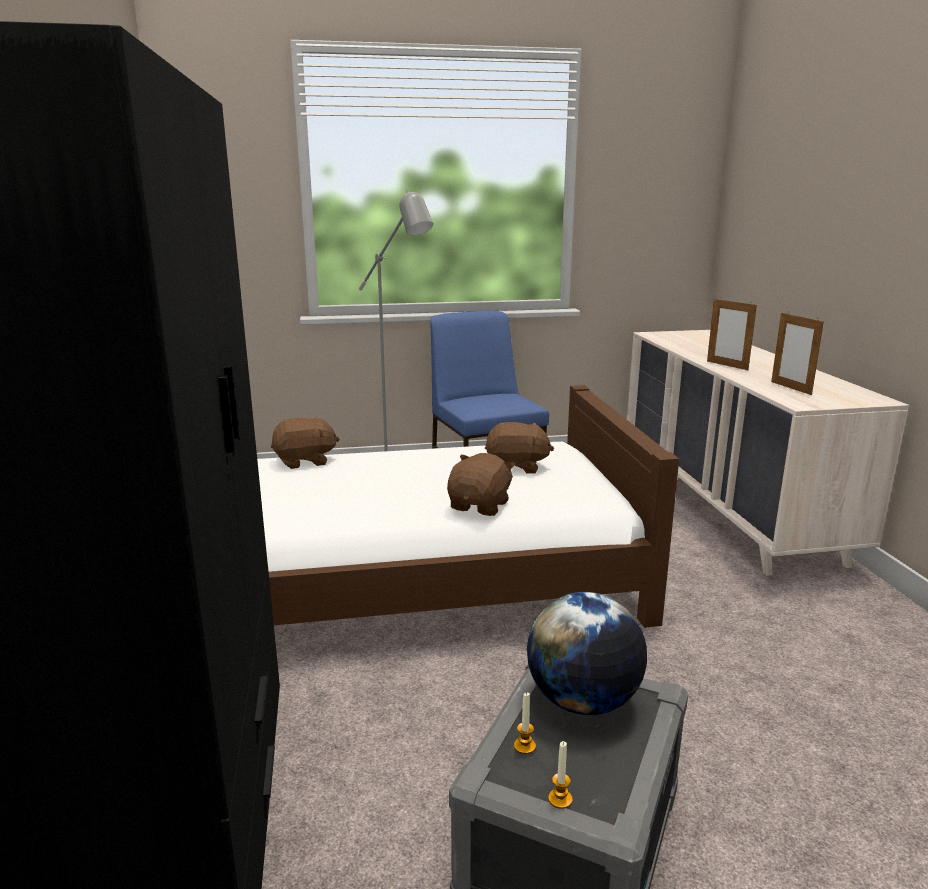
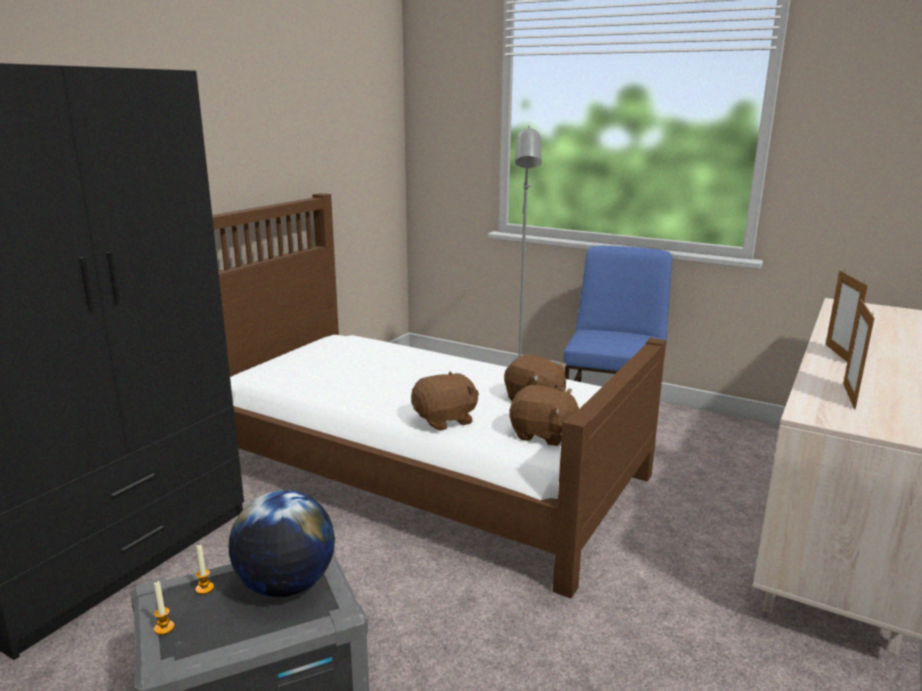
camera: 40 degrees right, 0 degrees up
(305, 461) = (396, 349): brown plush toy -> brown plush toy (543, 434)

